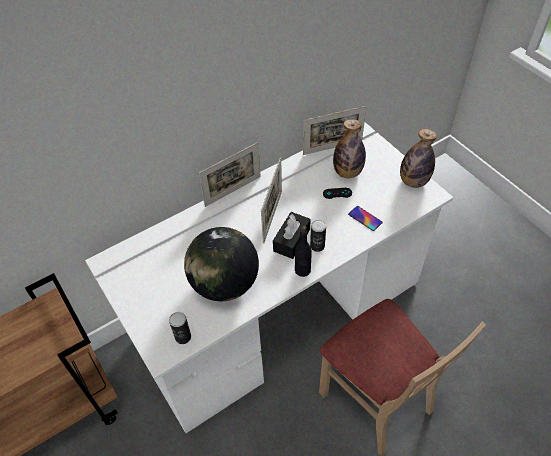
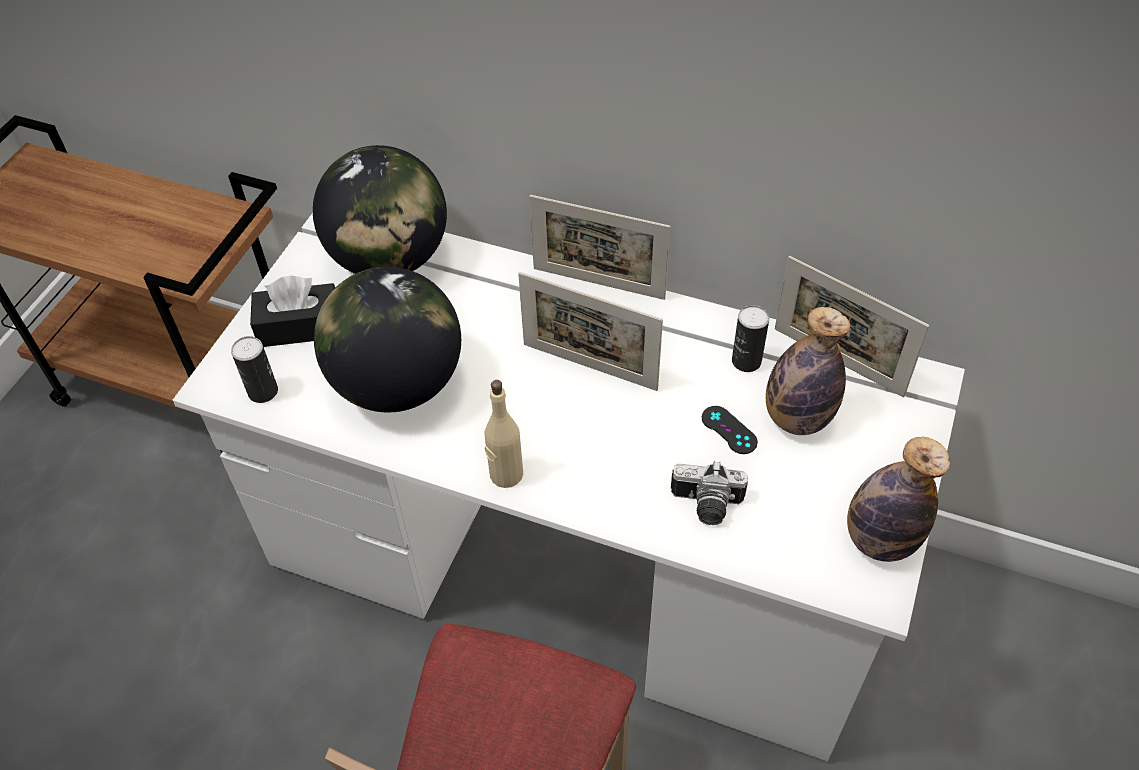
camera: 55 degrees right, 0 degrees up
(149, 252) = (389, 259): none -> globe
(272, 216) = (589, 366): picture frame -> picture frame turned 45 degrees clockwise
(291, 240) = (559, 422): black tissue box -> black tissue box (300, 327)
(302, 270) = (506, 474): black bottle -> beige bottle
(317, 246) = (577, 466): can -> can (746, 361)
(365, 218) = (706, 506): phone -> camera

